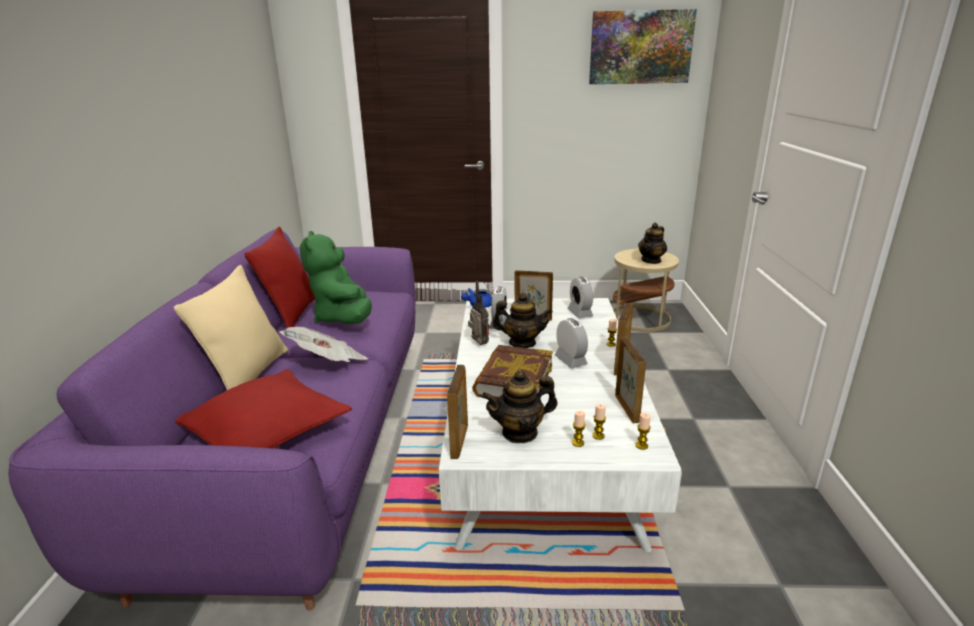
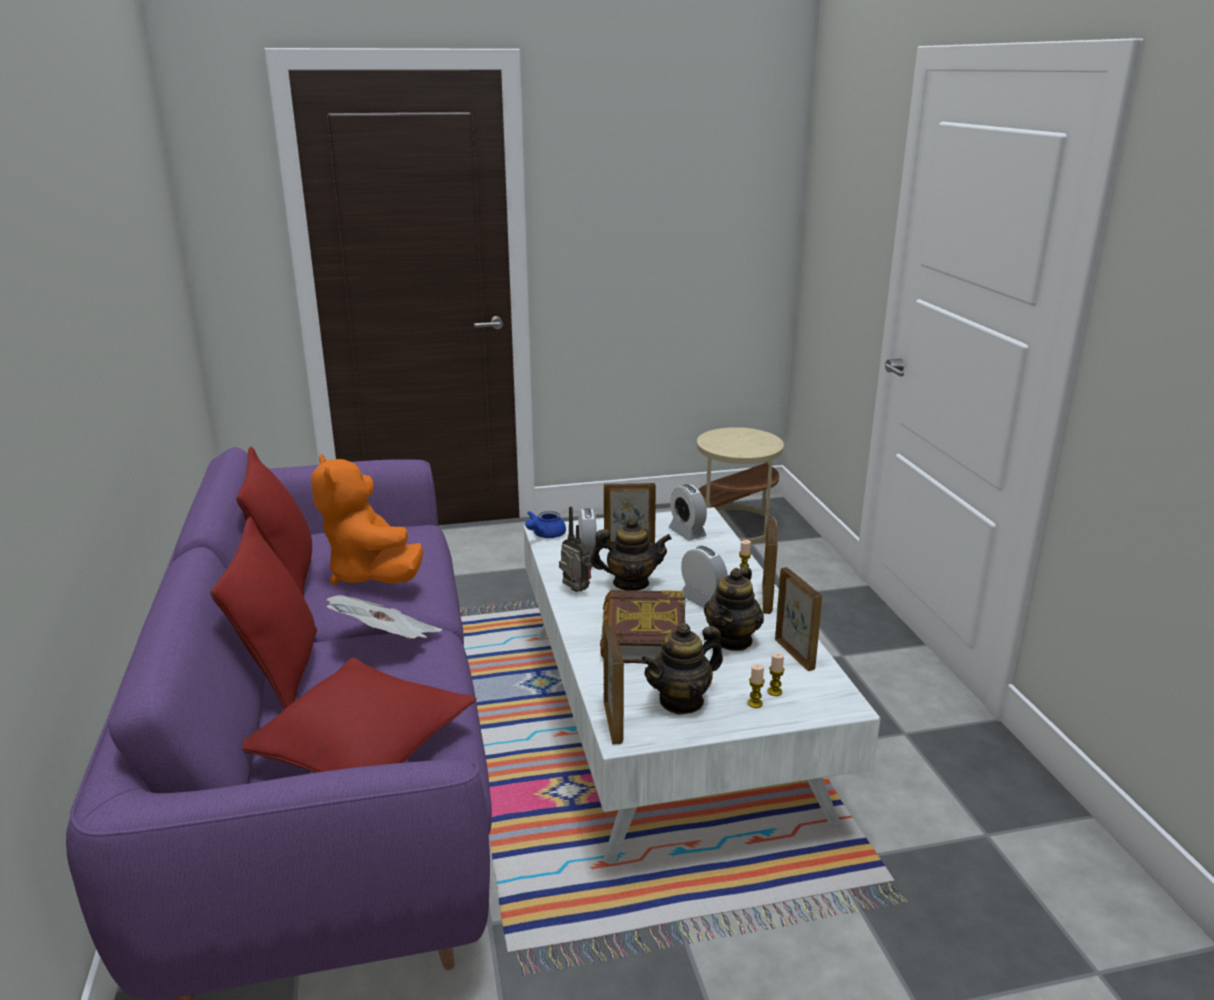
camera: 15 degrees left, 0 degrees up
(249, 375) = (282, 673): beige pillow -> red pillow
(343, 318) = (371, 574): green plush toy -> orange plush toy
(640, 47) = (713, 156): picture -> none
(641, 445) = (827, 696): candle -> none
(651, 260) = (749, 446): teapot -> teapot (732, 640)

